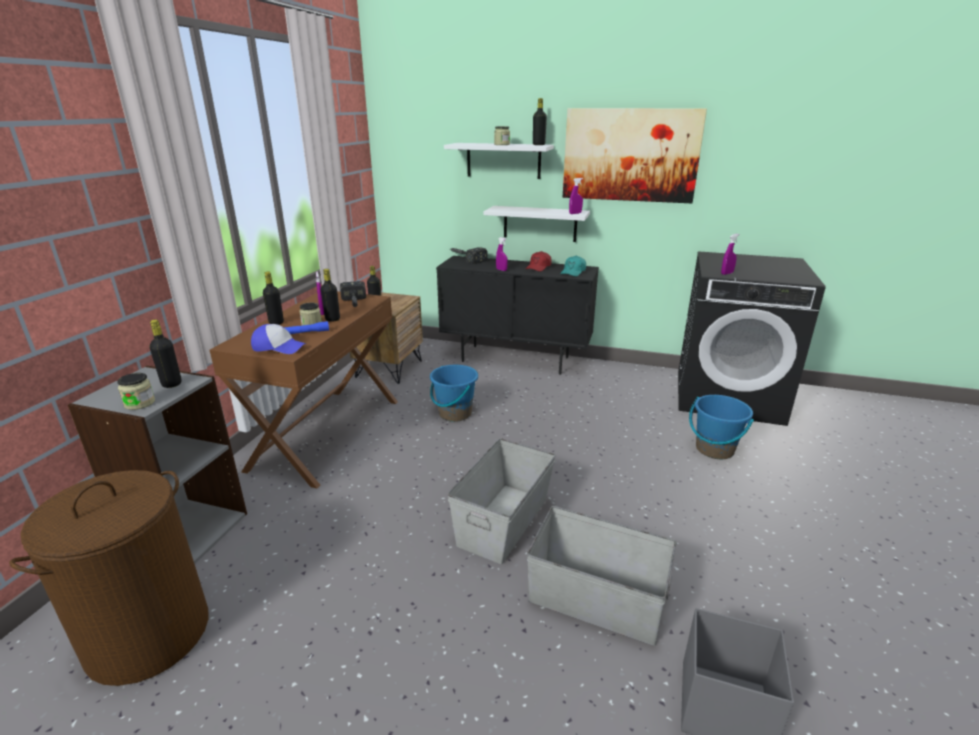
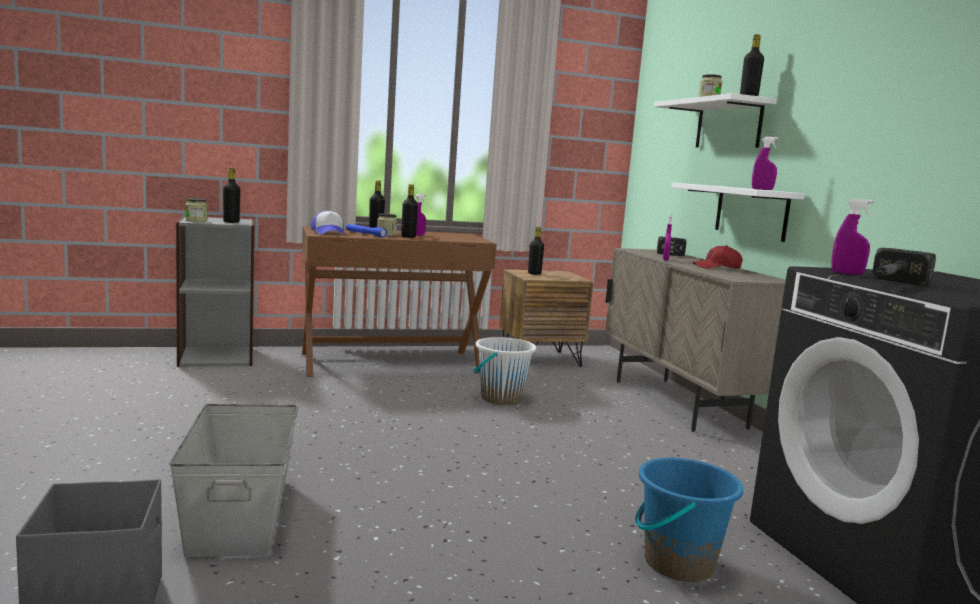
camera: 55 degrees right, 15 degrees down
(149, 635) = (107, 373): brown laundry basket -> none
(354, 304) = (454, 238): hammer -> hammer (891, 284)
(454, 413) = (501, 398): blue bucket -> white bucket
(502, 521) = (333, 450): grey storage box -> none
(515, 359) = (678, 404): black cabinet -> beige cabinet
(573, 272) = (741, 276): turquoise cap -> none
(630, 155) = (860, 105): picture -> none

